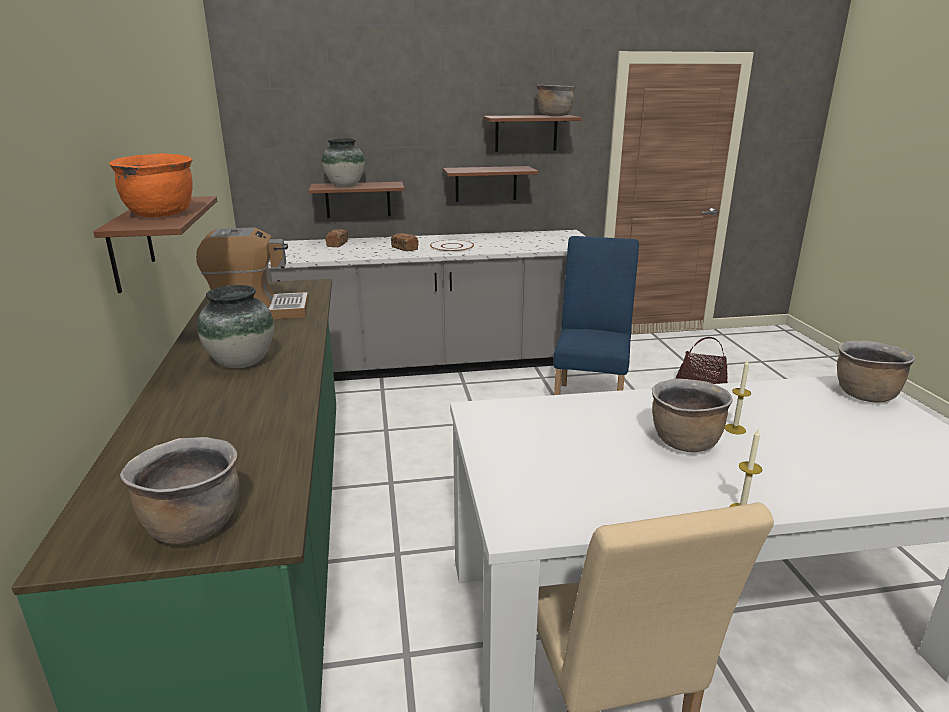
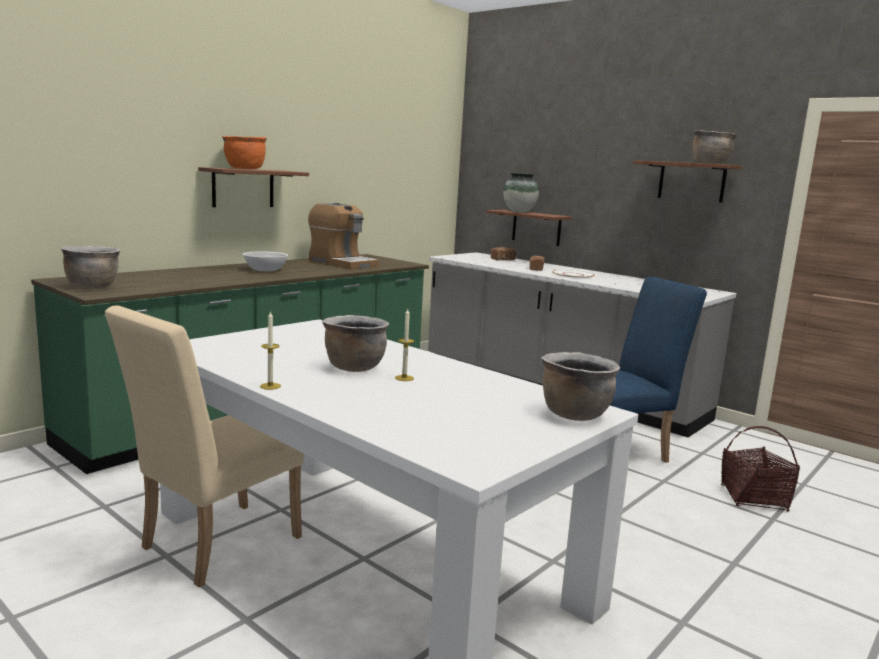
camera: 50 degrees right, 10 degrees down
(242, 363) = (265, 270): vase -> white bowl
(486, 184) = (645, 228): brown shelf -> none

